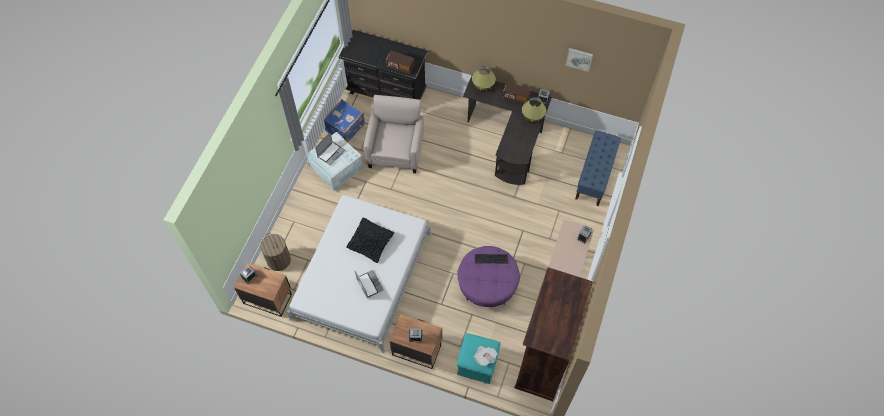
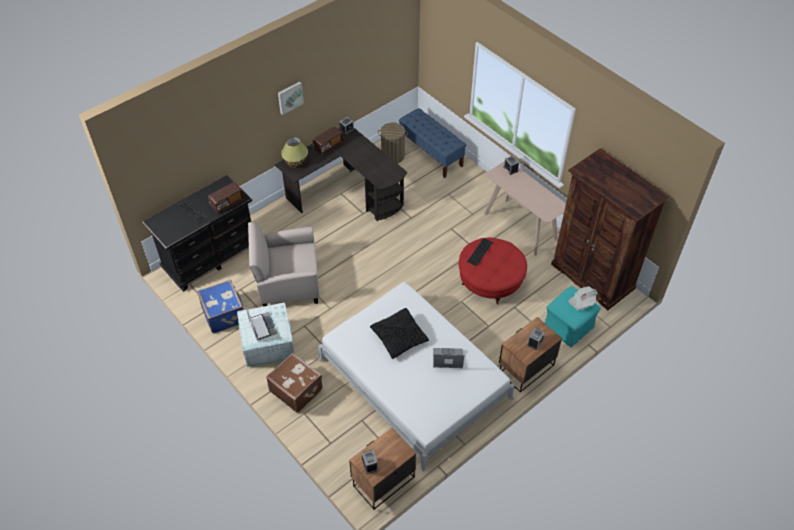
camera: 60 degrees left, 10 degrees down
(278, 260) = (342, 449): laundry basket -> laundry basket (392, 156)
(310, 206) = (296, 389): none -> brown suitcase
(396, 151) = (288, 283): beige armchair -> beige armchair turned 45 degrees counterclockwise
(487, 284) = (490, 281): purple ottoman -> red ottoman
(532, 117) = (359, 145): table lamp -> none
(579, 58) = (359, 57): picture -> picture (290, 97)

